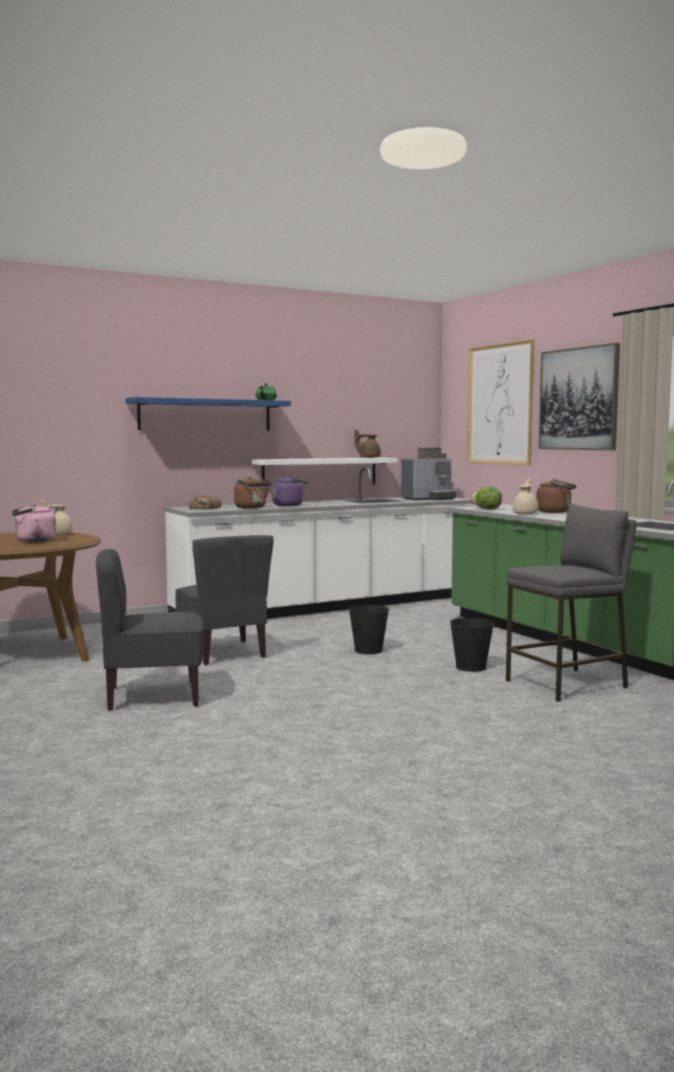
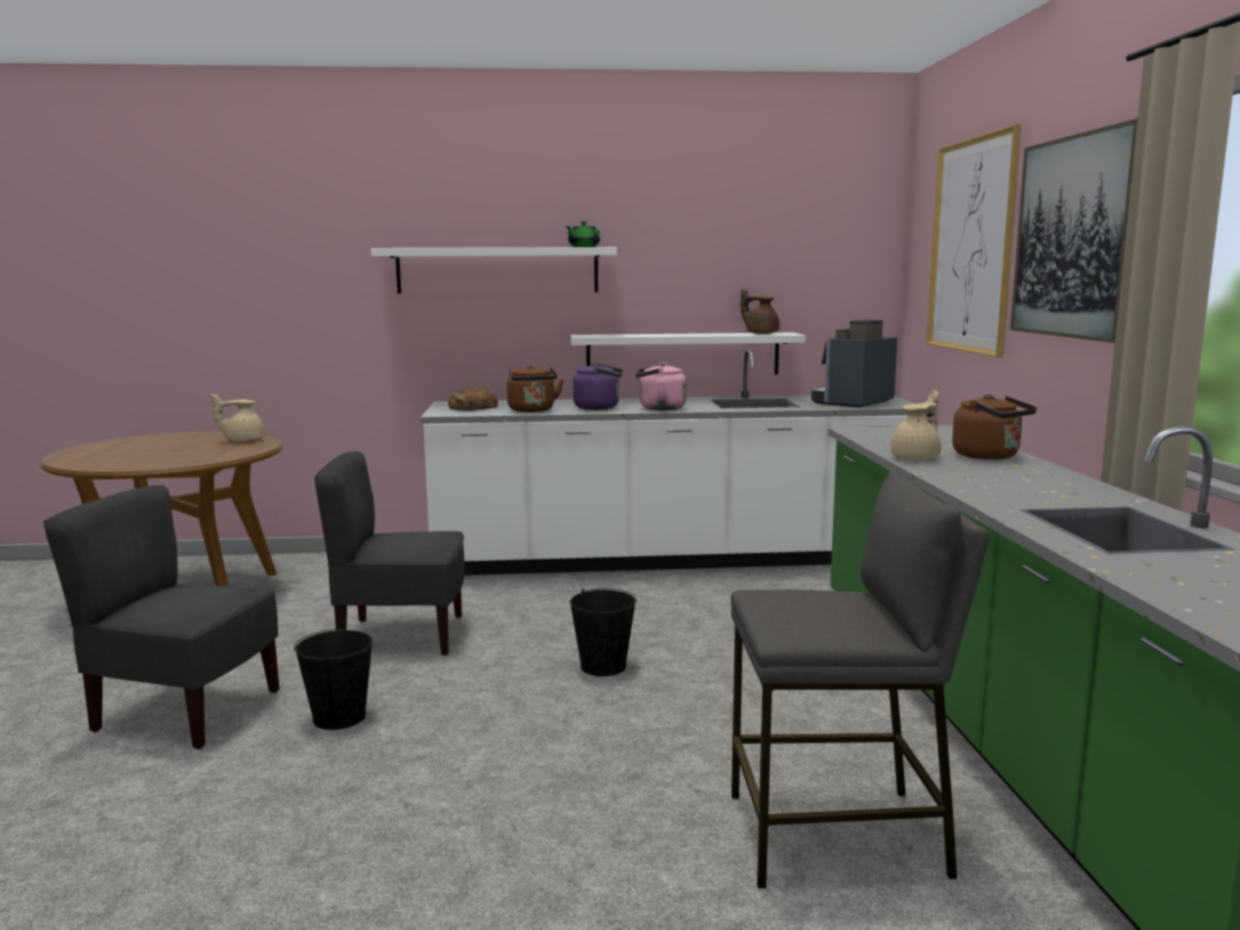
camera: 25 degrees right, 5 degrees up
(33, 541) = (180, 452): pink kettle -> pink kettle (659, 408)
(205, 415) = (498, 270): blue shelf -> white shelf
(223, 653) = (401, 636): grey chair -> grey chair turned 90 degrees clockwise
(429, 499) = (853, 402): coffee machine -> coffee machine turned 135 degrees clockwise
(471, 667) = (714, 743): black bucket -> black bucket (340, 717)
(487, 509) = (878, 438): lettuce -> none

